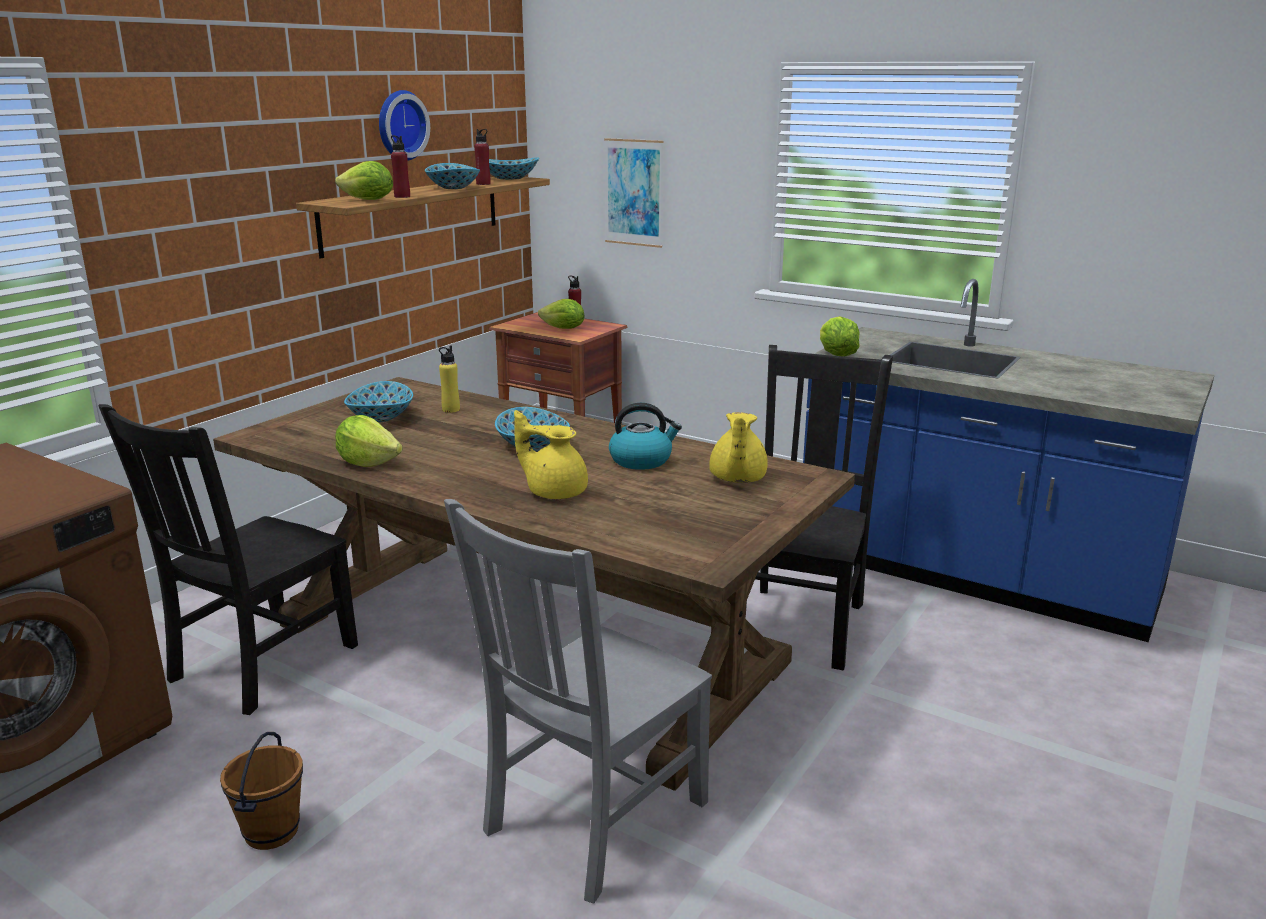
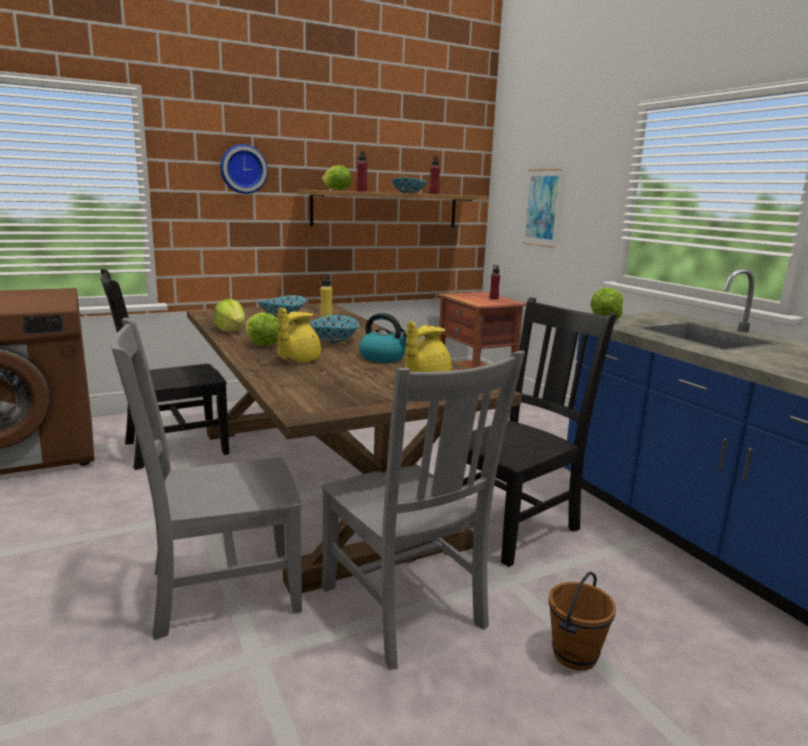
camera: 30 degrees right, 5 degrees down
(272, 832) = (66, 528): brown bucket -> brown bucket (575, 656)
(399, 125) = (382, 151): wall clock -> wall clock (243, 169)
(509, 178) = (461, 194): bowl -> none
(555, 491) = (297, 360): yellow teapot -> yellow teapot turned 120 degrees counterclockwise
(563, 329) = (480, 300): lettuce -> lettuce (262, 345)
(802, 755) = (405, 610): none -> grey chair

